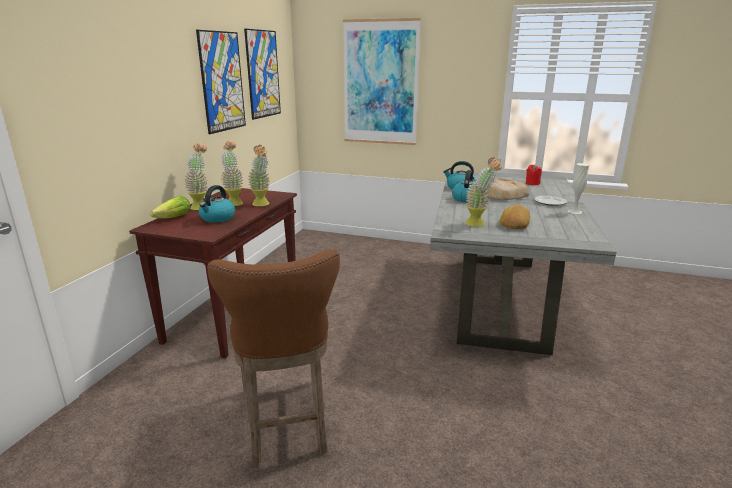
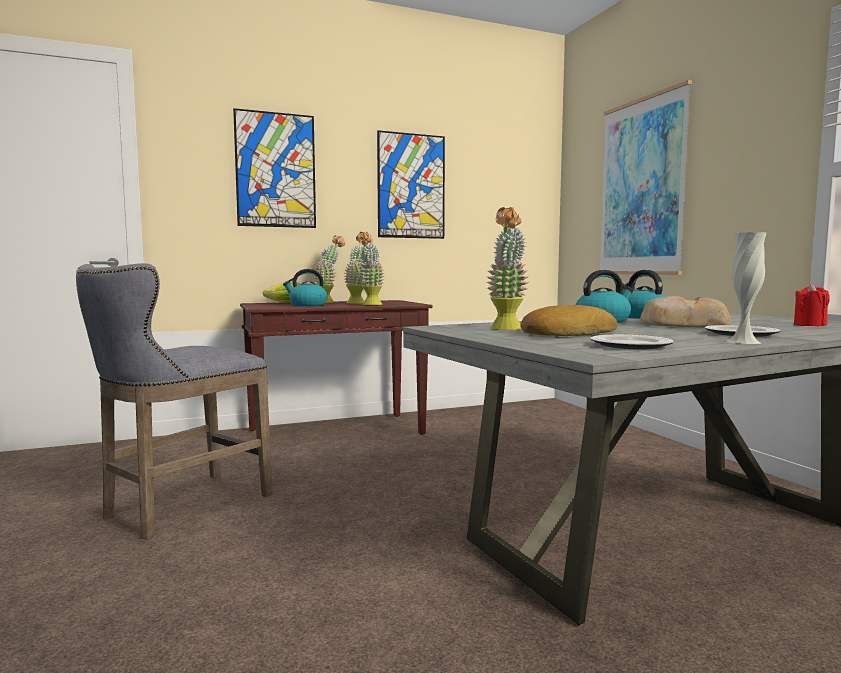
camera: 50 degrees right, 15 degrees down
(263, 74) = (490, 186): picture -> picture (275, 170)
(286, 424) = (180, 507): brown stool -> grey stool
(569, 229) = (630, 345): none -> plate

